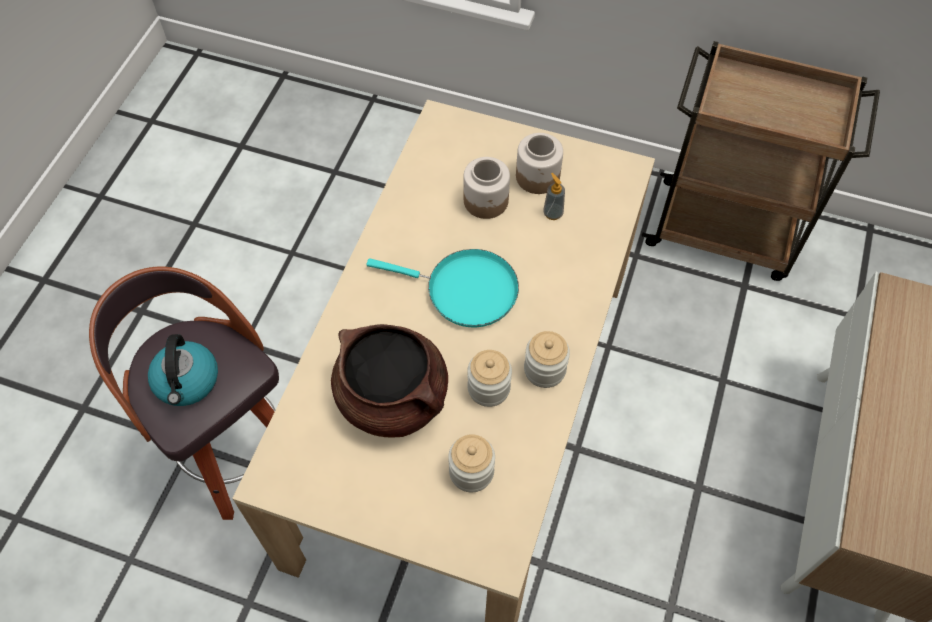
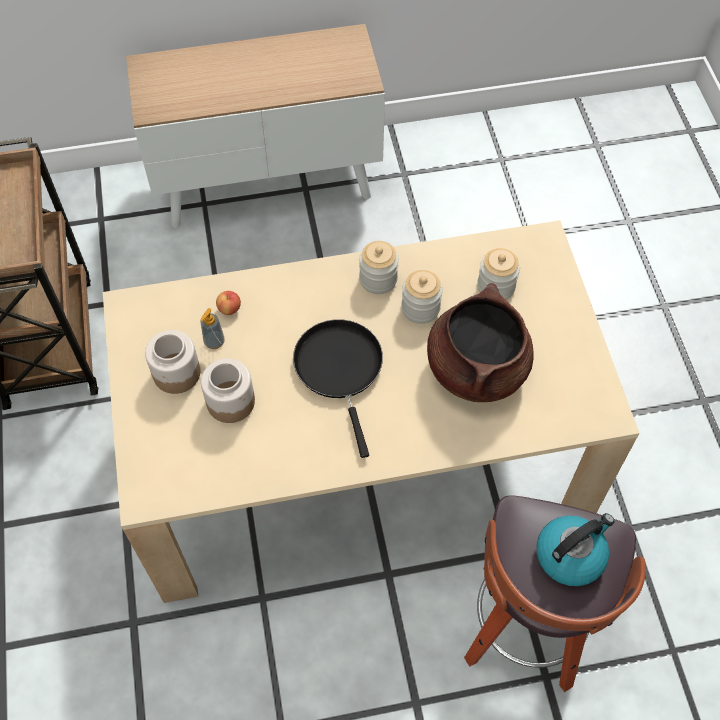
camera: 120 degrees left, 0 degrees up
(465, 290) = (340, 369): turquoise frying pan -> black frying pan
(582, 238) = (229, 309): none -> apple

